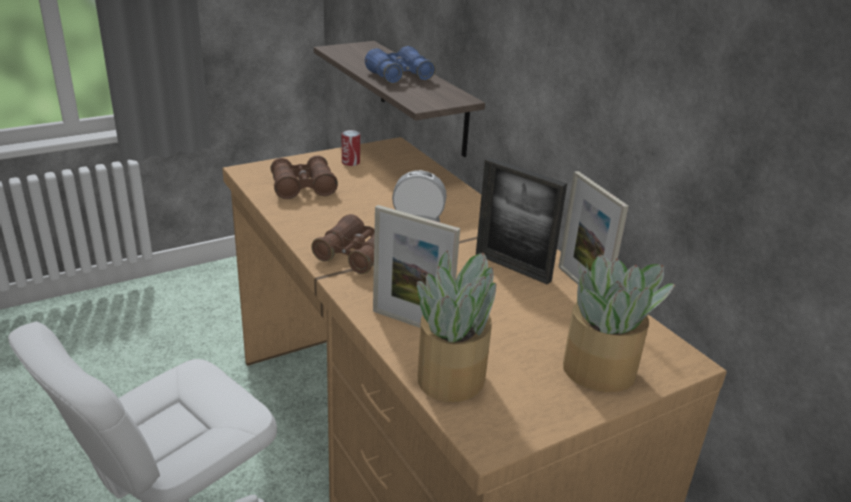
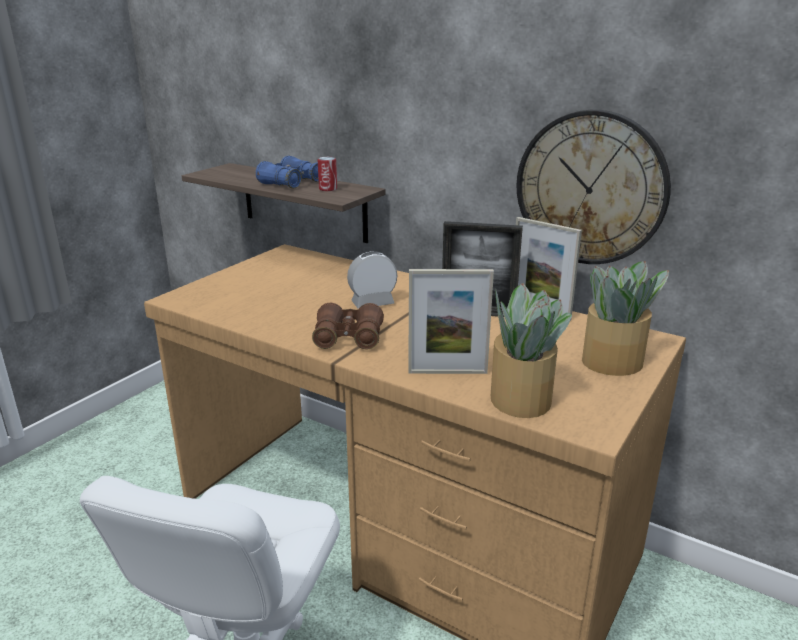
camera: 25 degrees left, 5 degrees down
(303, 187) = (241, 299): brown binoculars -> none
(350, 162) = (262, 271): can -> can (328, 189)
(662, 158) = (590, 188): none -> wall clock

